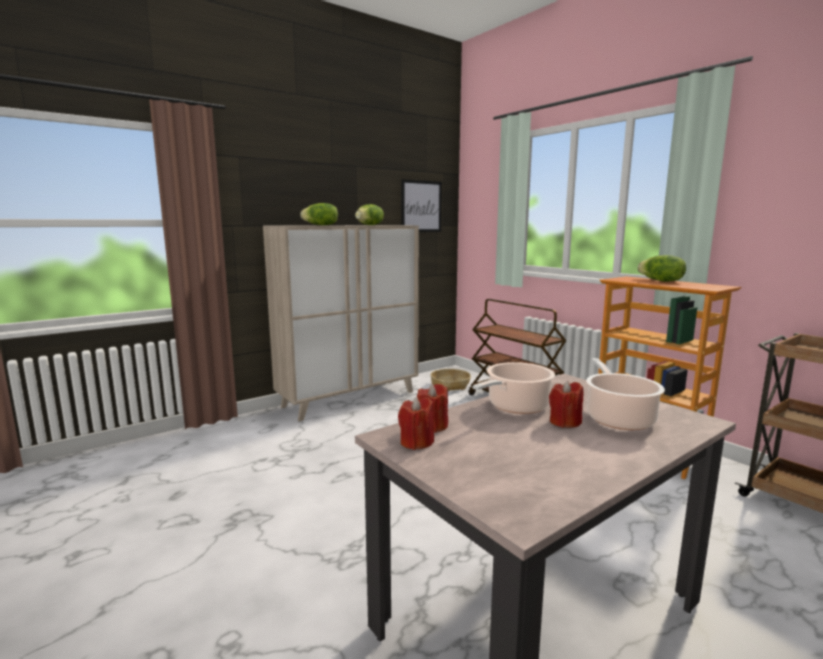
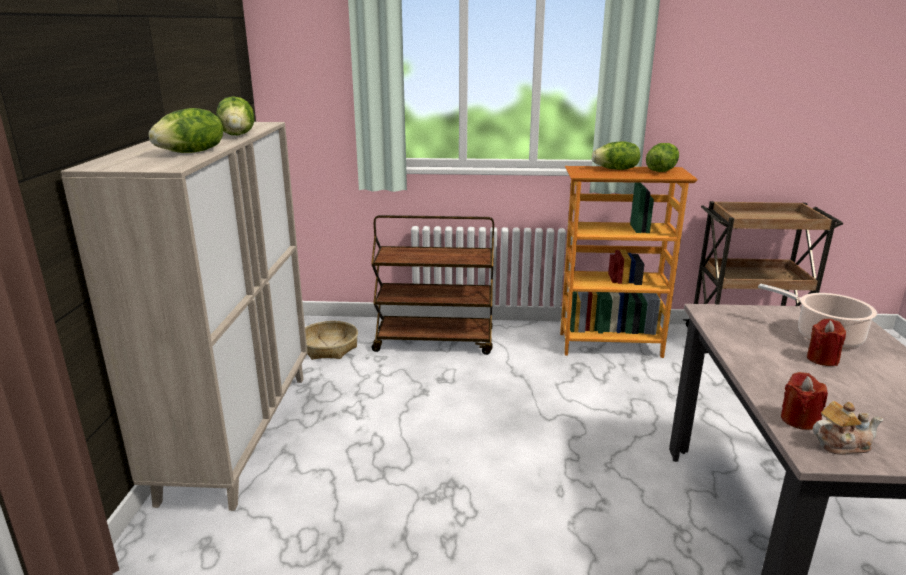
camera: 50 degrees left, 10 degrees up
(416, 442) = (841, 444): red candle -> teapot
(421, 206) = (223, 80): picture -> none
(515, 406) = (767, 361): cooking pot -> none
(703, 285) = (661, 170): none -> lettuce

